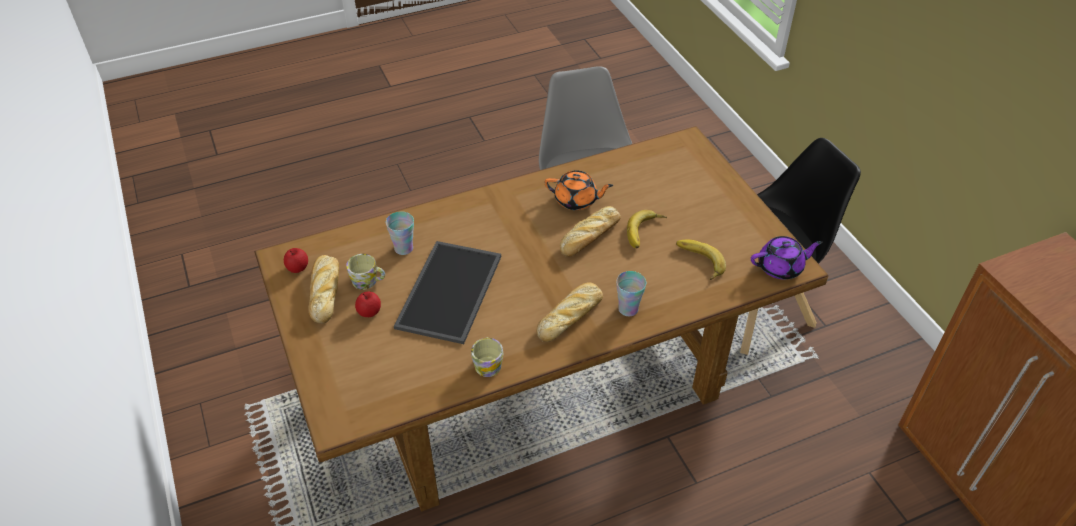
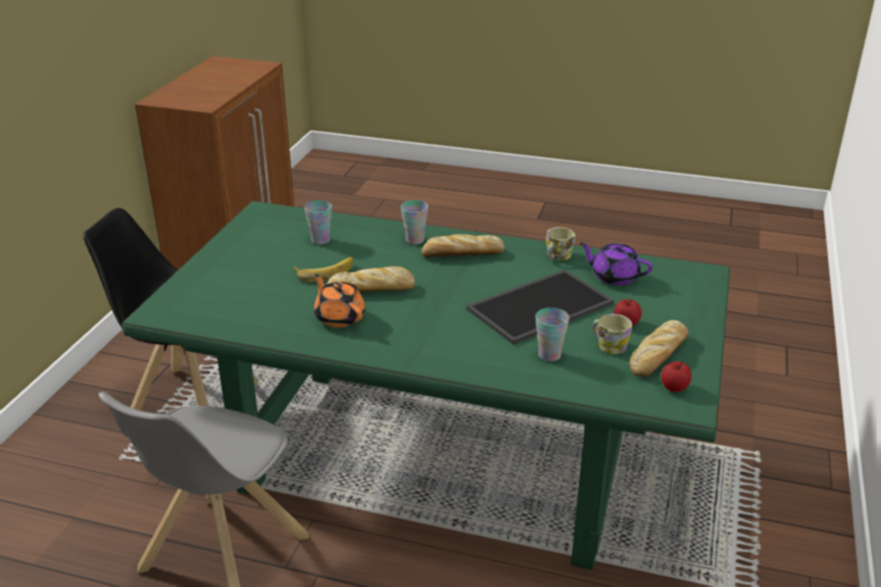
camera: 140 degrees left, 15 degrees down
(538, 378) = (437, 456): brown dining table -> green dining table
(698, 262) = (320, 240): banana -> cup
(781, 267) = (272, 214): purple teapot -> purple teapot (614, 277)

